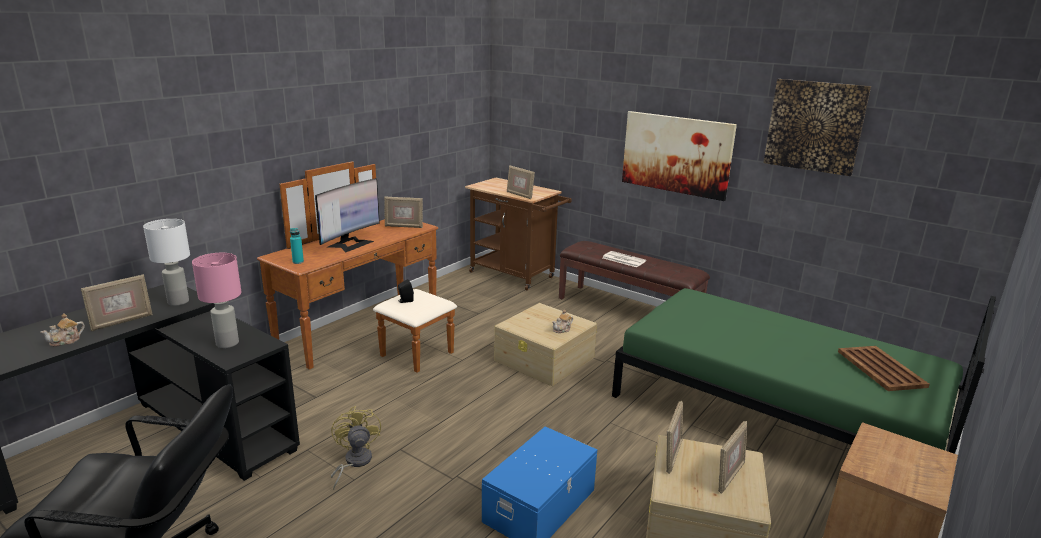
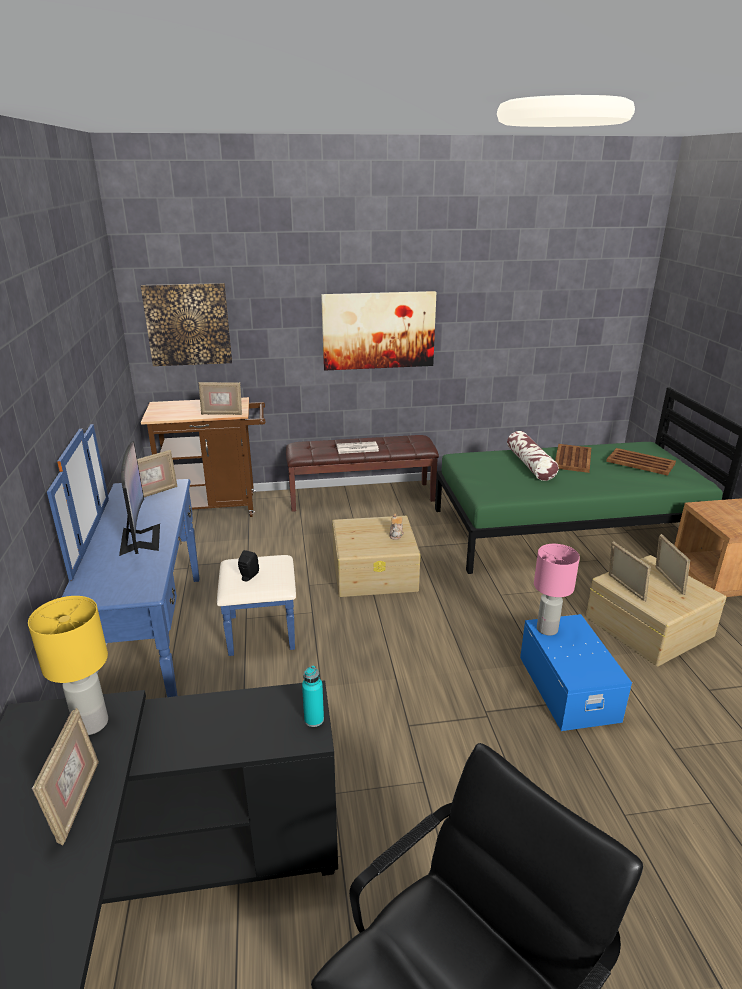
camera: 45 degrees left, 5 degrees up
(66, 341) = (56, 888): teapot -> none
(178, 302) = (90, 724): white table lamp -> yellow table lamp
(226, 343) = (262, 726): pink table lamp -> pink table lamp (547, 629)
(298, 262) = (128, 589): turquoise bottle -> turquoise bottle (314, 719)
(354, 462) = (396, 768): yellow fan -> none
(373, 334) = (179, 639): brown dresser -> blue dresser
(746, 323) = (530, 465): none -> pillow
(805, 336) = (573, 458): none -> brown tray
(814, 126) = (503, 282): picture -> picture (188, 324)

